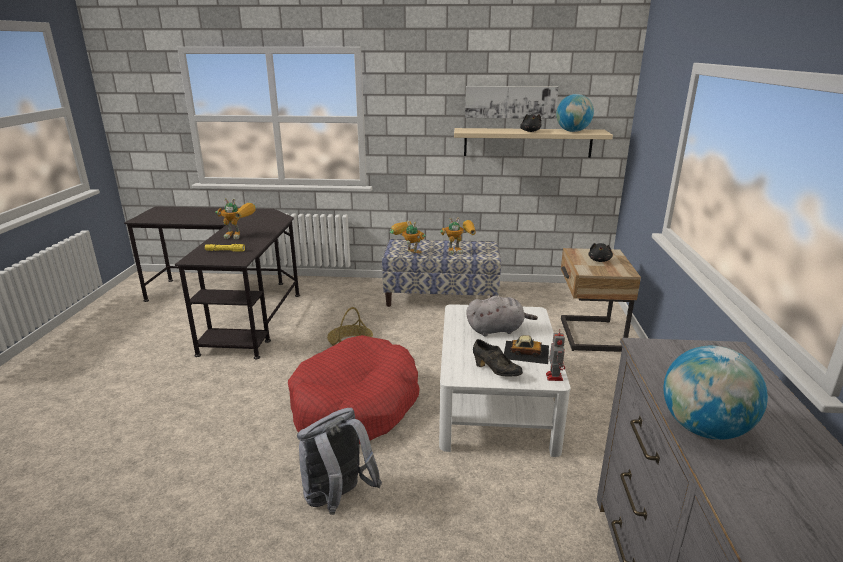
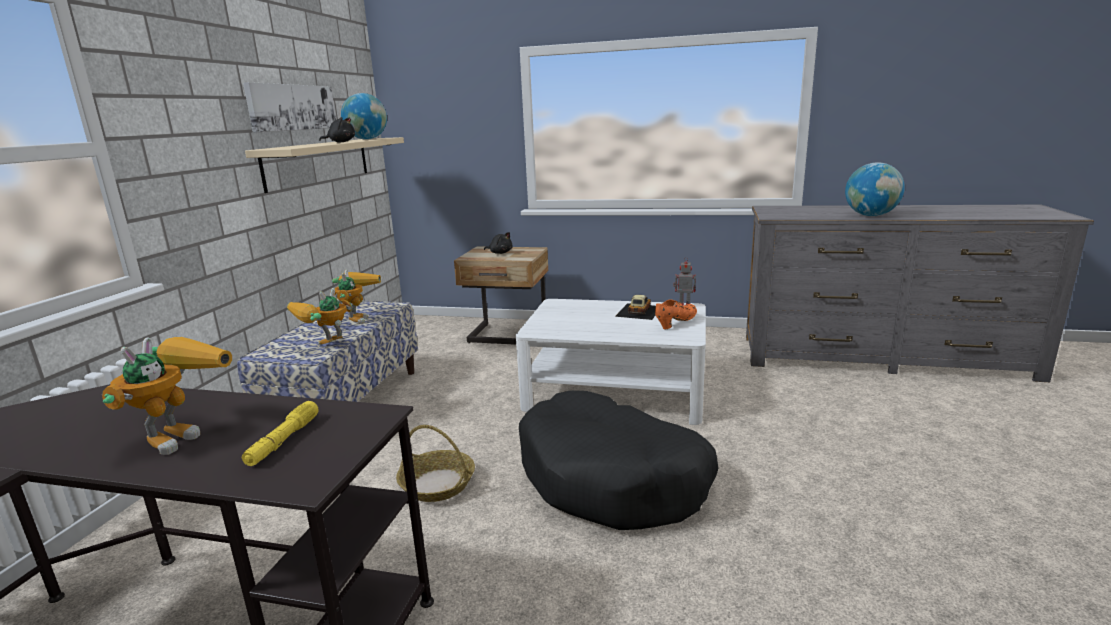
camera: 80 degrees left, 5 degrees down
(337, 499) = (795, 490): grey backpack -> none
(355, 405) = (612, 479): red dog bed -> black dog bed
(496, 371) = (676, 323): black shoe -> orange shoe
(497, 330) = (590, 318): grey plush toy -> none

